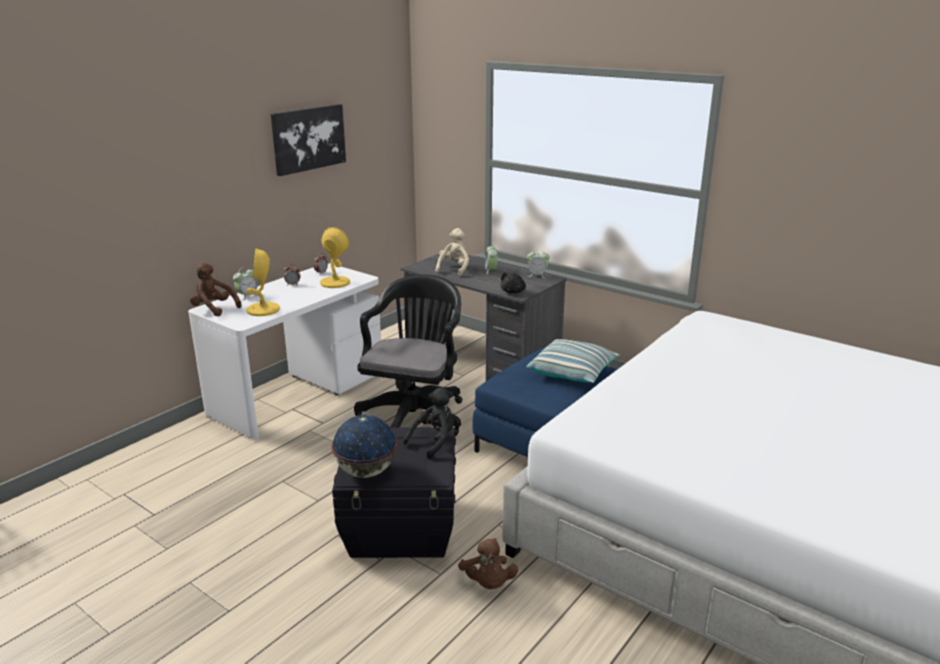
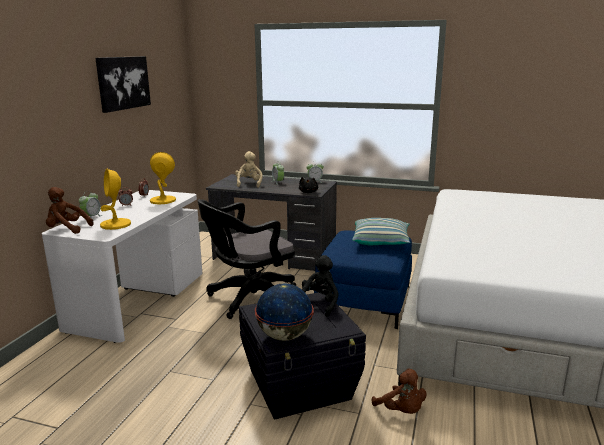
camera: 20 degrees left, 5 degrees down
(414, 414) = (249, 299): black office chair -> black office chair turned 120 degrees counterclockwise

